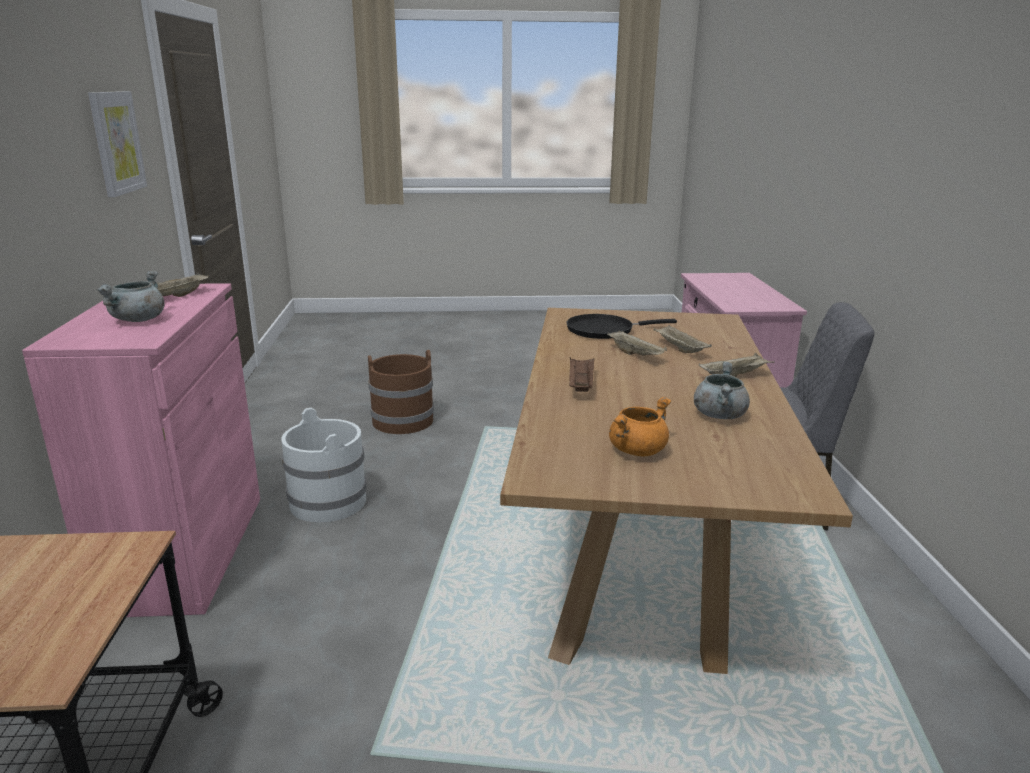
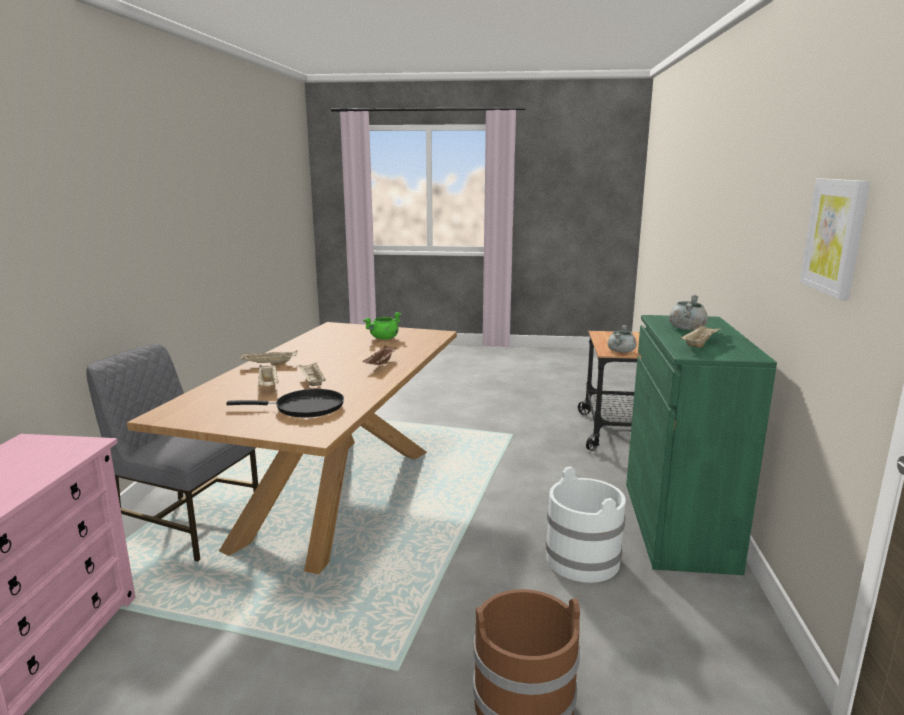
camera: 170 degrees left, 5 degrees down
(185, 551) = (678, 524): pink cabinet -> green cabinet
(637, 450) = (384, 338): orange cooking pot -> green cooking pot
(719, 415) = (319, 348): grey cooking pot -> grey cooking pot (621, 351)

